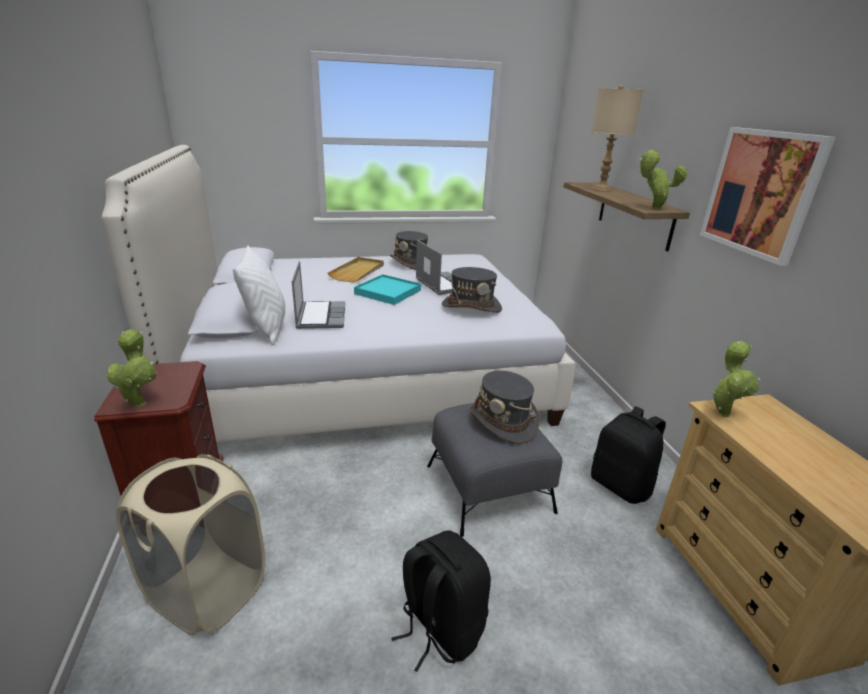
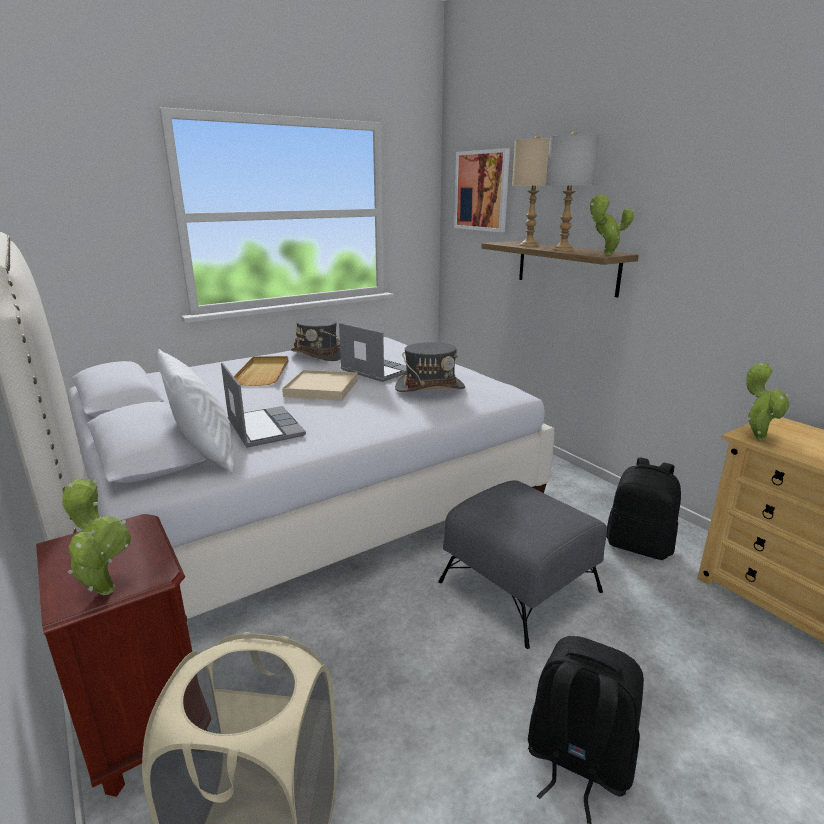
camera: 20 degrees left, 5 degrees down
(388, 292) = (322, 388): turquoise tray -> beige tray
(503, 421) = (530, 503): grey hat -> none
(623, 199) = (563, 250): none -> grey table lamp
(761, 193) = (721, 224): picture -> picture (482, 191)

